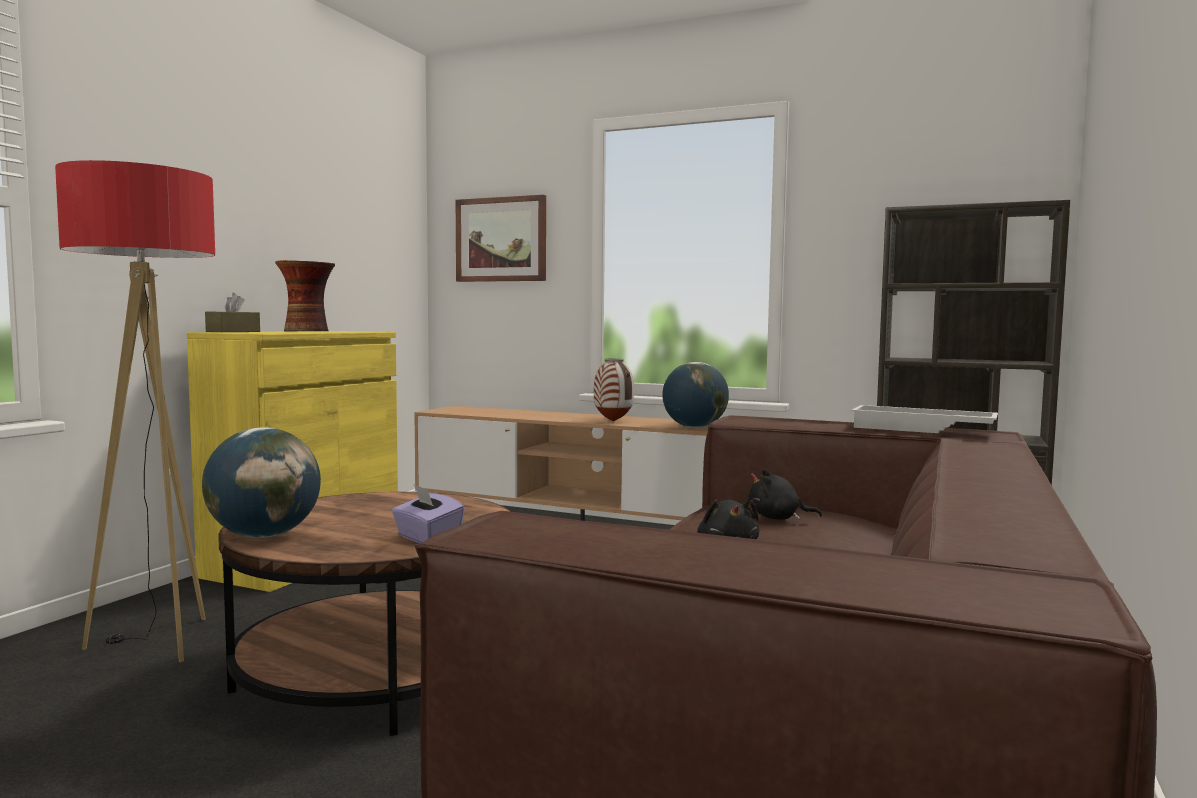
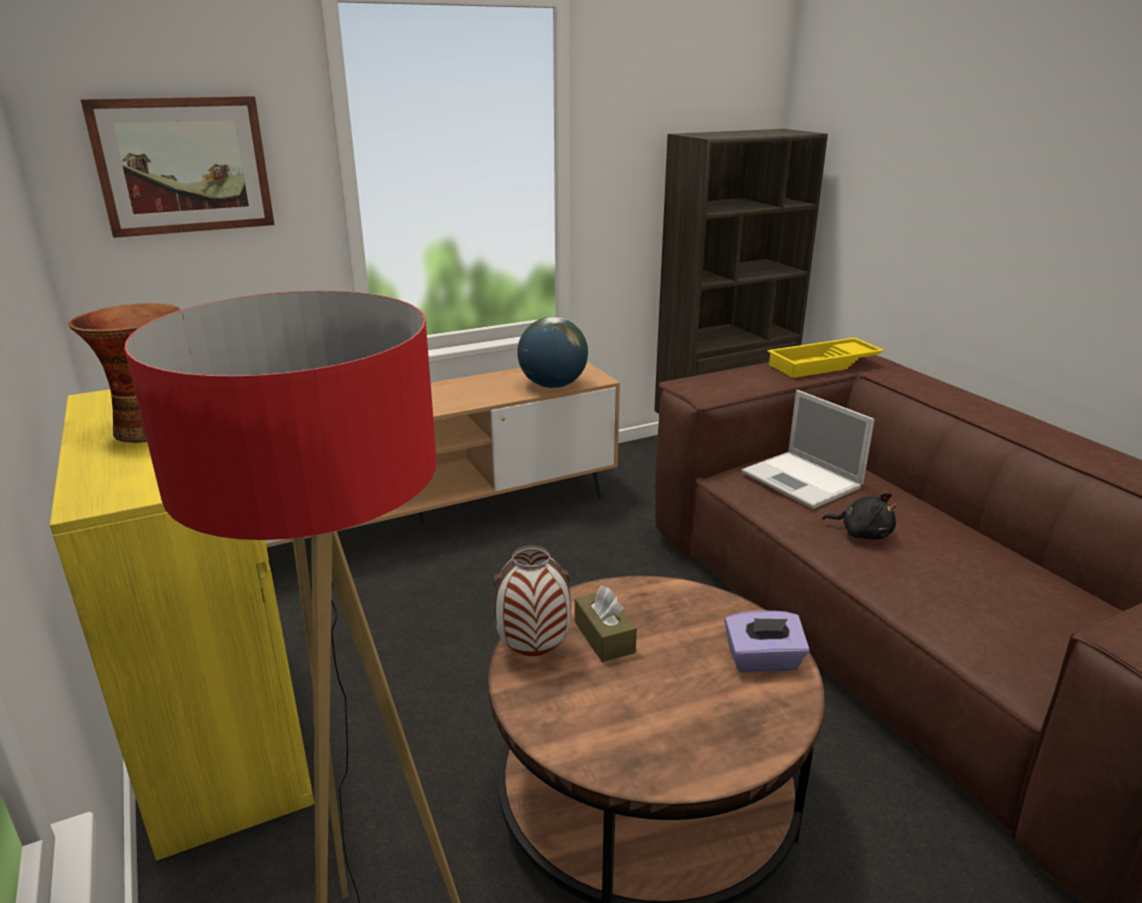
camera: 50 degrees left, 20 degrees up
(233, 332) = (113, 486): brown tissue box -> brown tissue box (604, 637)
(263, 535) = (655, 762): globe -> none
(614, 421) = (461, 399): vase -> vase (534, 652)
(777, 518) = (803, 481): black plush toy -> laptop
(921, 429) = (824, 365): white tray -> yellow tray

